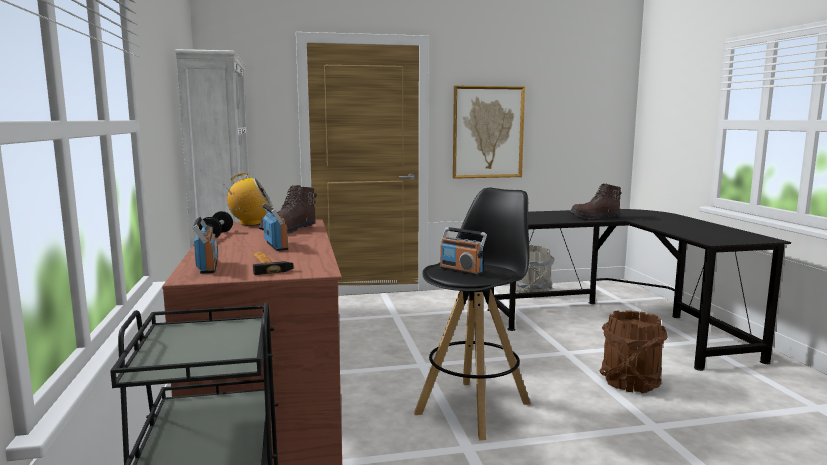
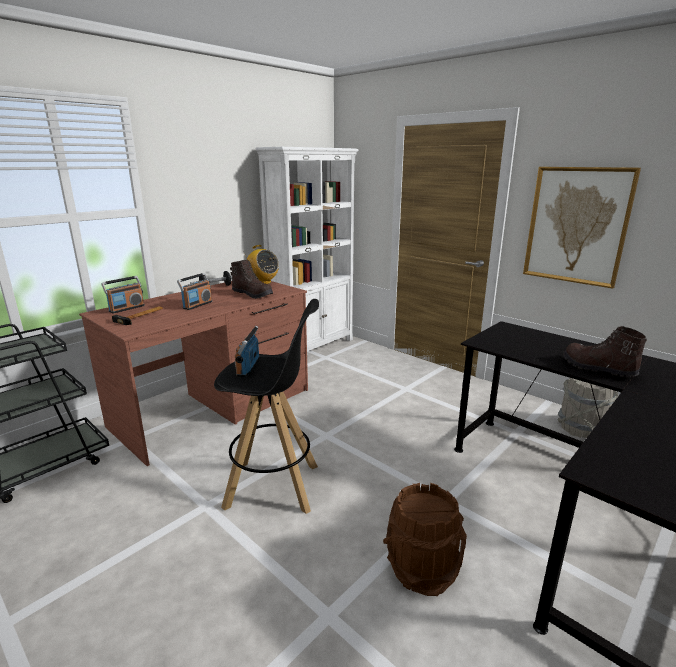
camera: 55 degrees right, 10 degrees up
(289, 230) = (253, 294): brown boot -> brown boot turned 150 degrees counterclockwise

